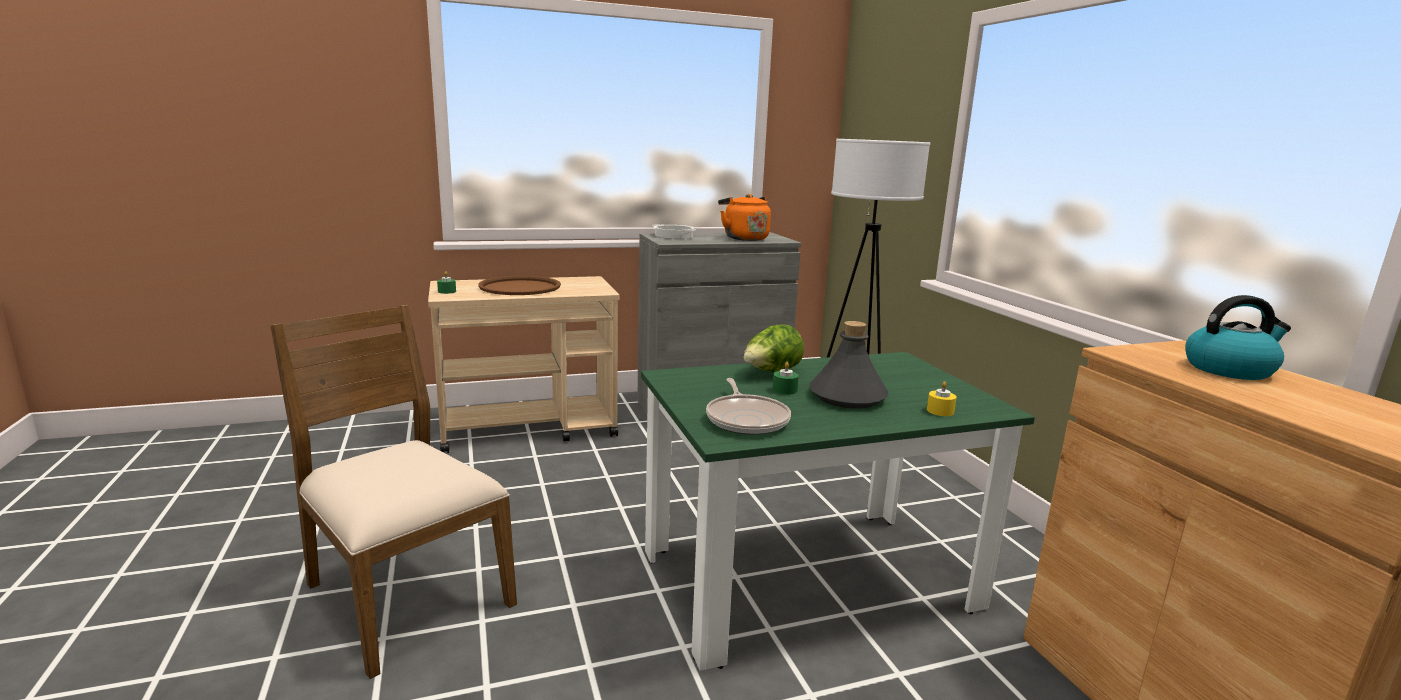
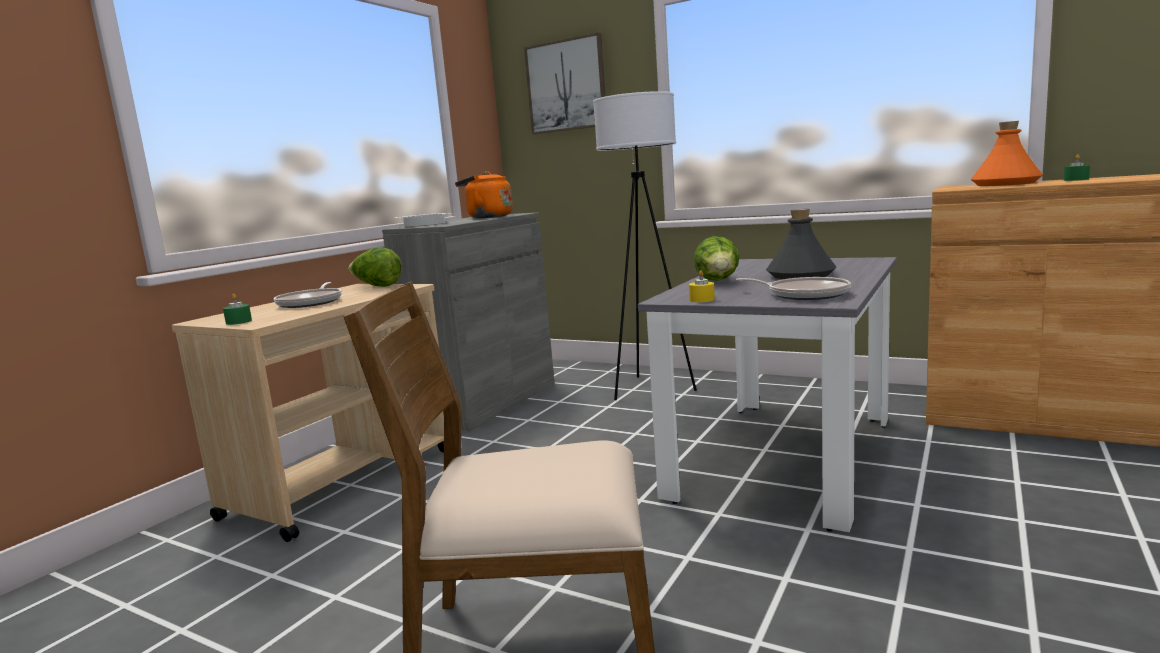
camera: 40 degrees left, 5 degrees down
(520, 287) = (311, 302): brown tray -> frying pan
(591, 284) = (377, 286): none -> lettuce
(784, 390) = (760, 283): green candle -> green candle (1076, 180)
(808, 580) = (784, 457): green dining table -> grey dining table
(889, 108) = (566, 86): none -> picture
(940, 411) = (859, 266): yellow candle -> yellow candle (702, 299)
(1229, 369) = (1005, 184): kettle -> orange bottle

